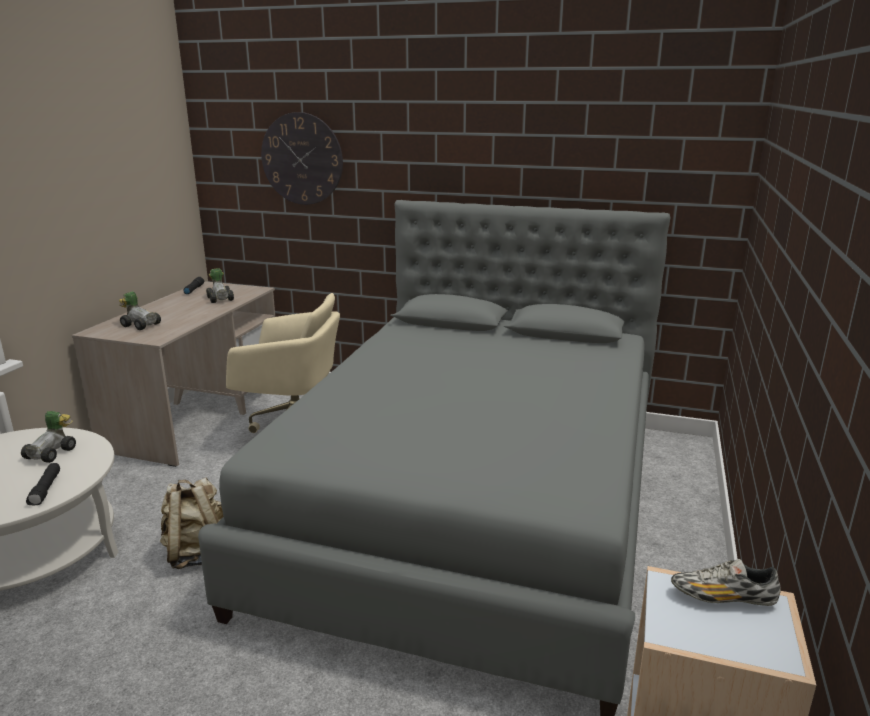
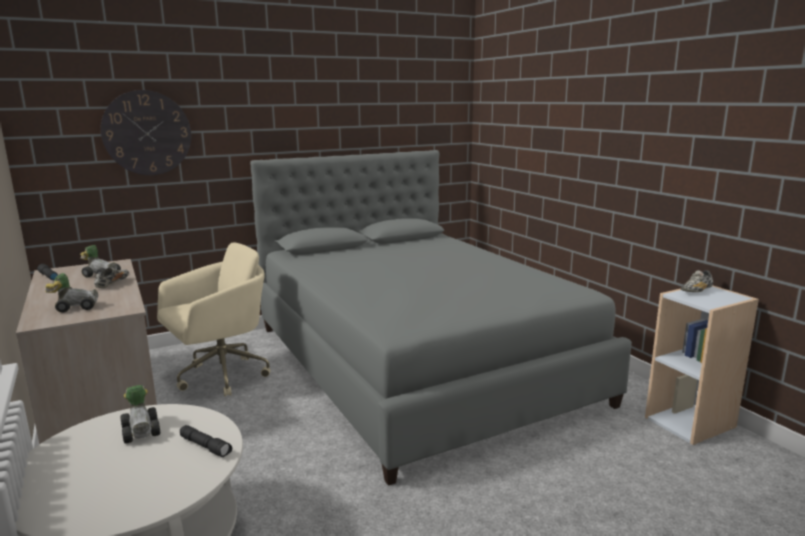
camera: 45 degrees left, 5 degrees down
(199, 554) = (299, 466): beige backpack -> none
(207, 309) = (112, 283): none -> shoe

